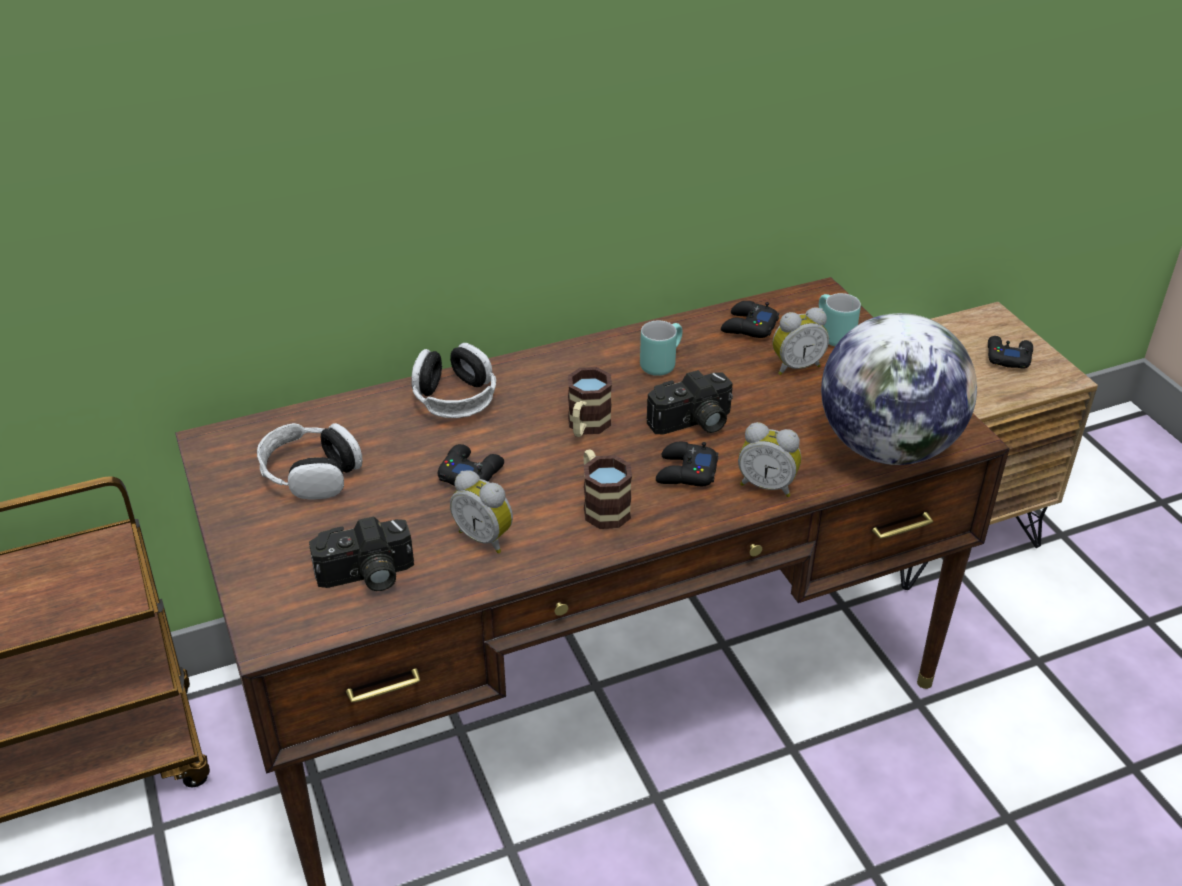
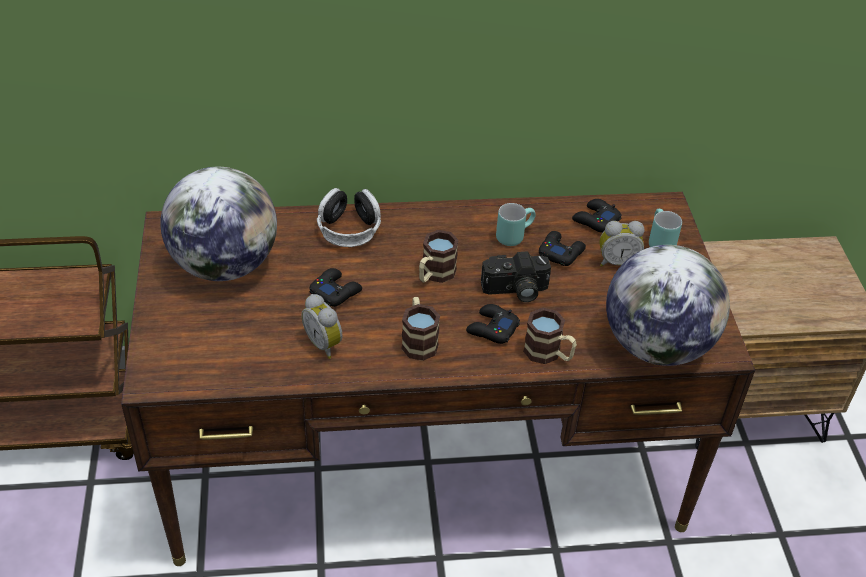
camera: 15 degrees right, 5 degrees up
(311, 473) = (224, 265): headphones -> globe
(366, 576) = (231, 352): camera -> none
(767, 485) = (548, 354): alarm clock -> mug
(1007, 357) = (819, 286): black game controller -> black game controller (560, 252)

